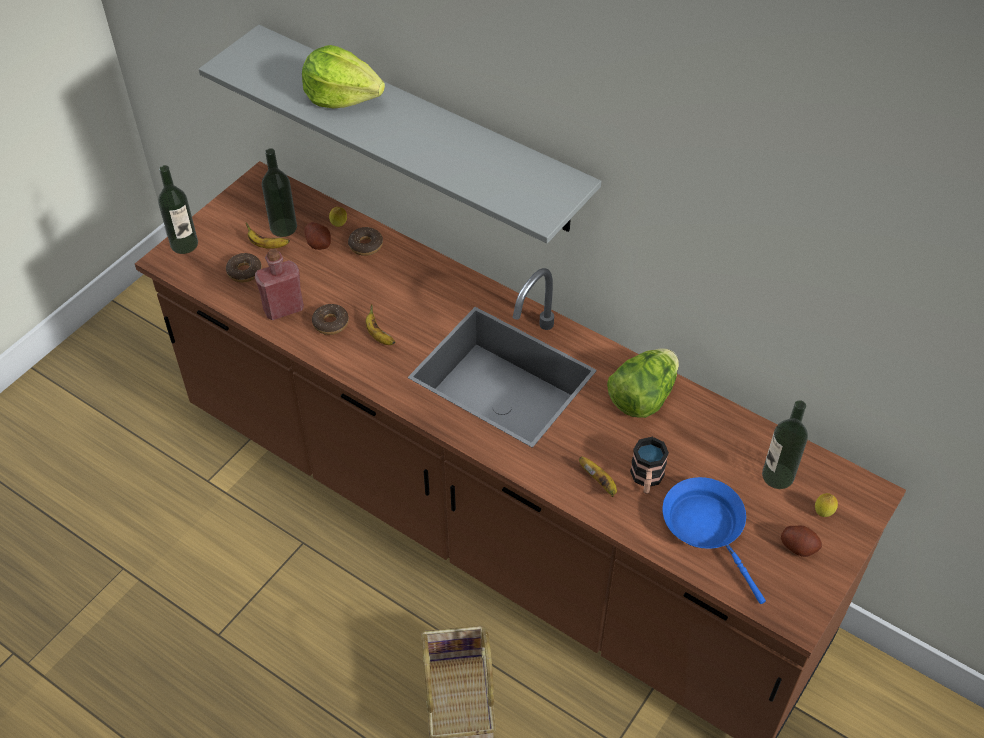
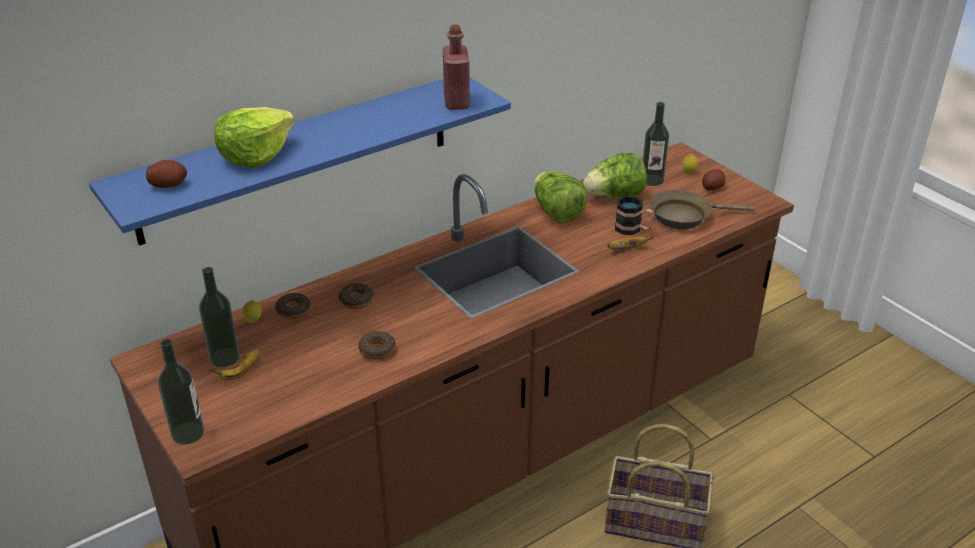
camera: 70 degrees left, 15 degrees down
(244, 271) = (265, 394): donut -> donut (356, 300)
(283, 309) = (337, 376): red bottle -> red bottle (456, 102)
(319, 243) = (267, 338): potato -> potato (168, 185)
(378, 335) = (412, 325): banana -> none
(421, 129) = (297, 157): grey shelf -> blue shelf
(707, 528) = (685, 216): blue frying pan -> brown frying pan
(713, 445) = (614, 196): none -> lettuce

